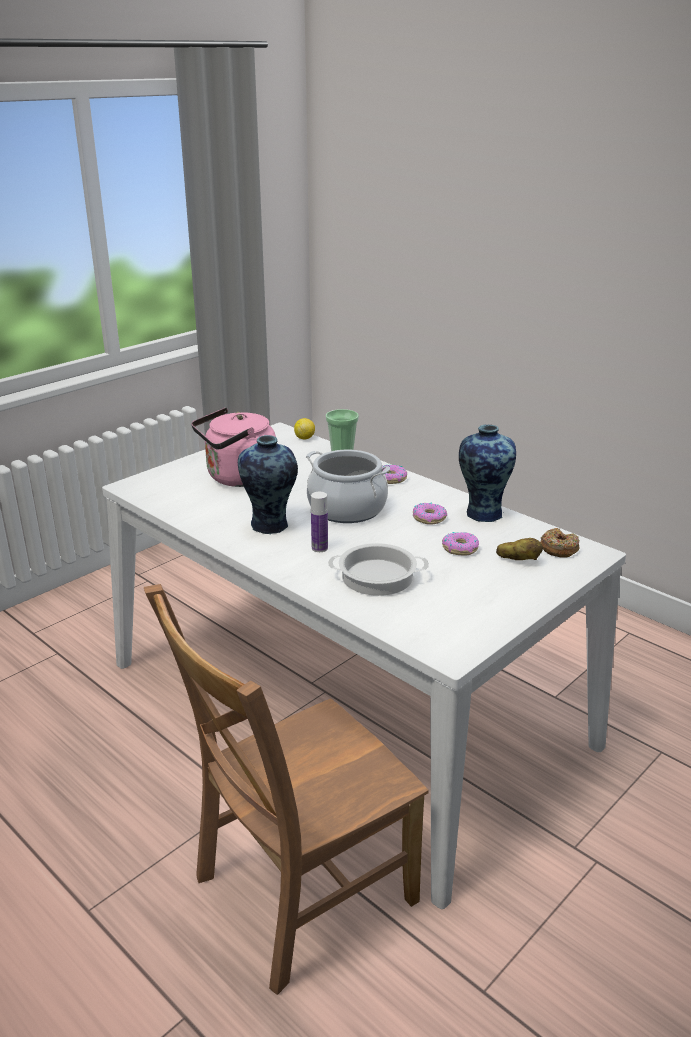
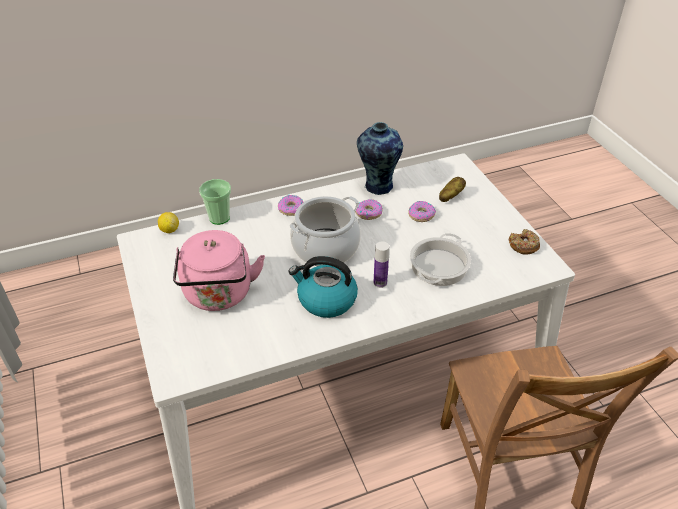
camera: 65 degrees left, 15 degrees up
(270, 526) = (326, 300): vase -> kettle
(558, 549) = (445, 175): donut -> donut (523, 246)

